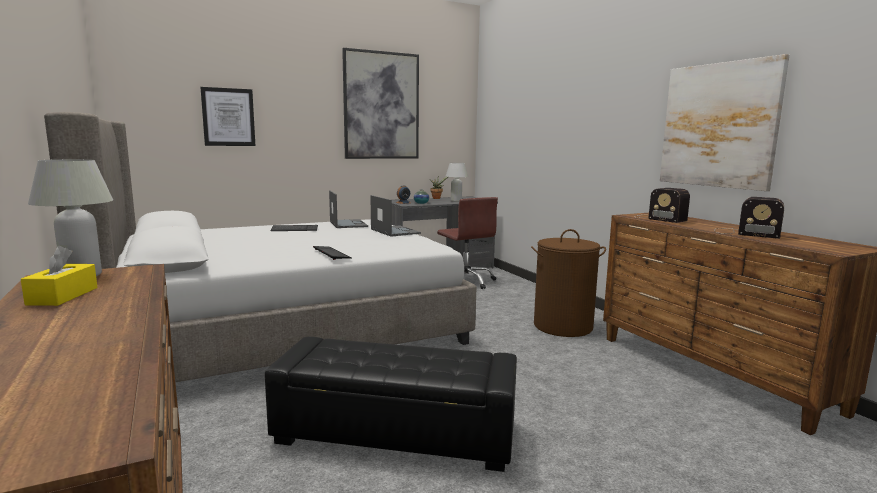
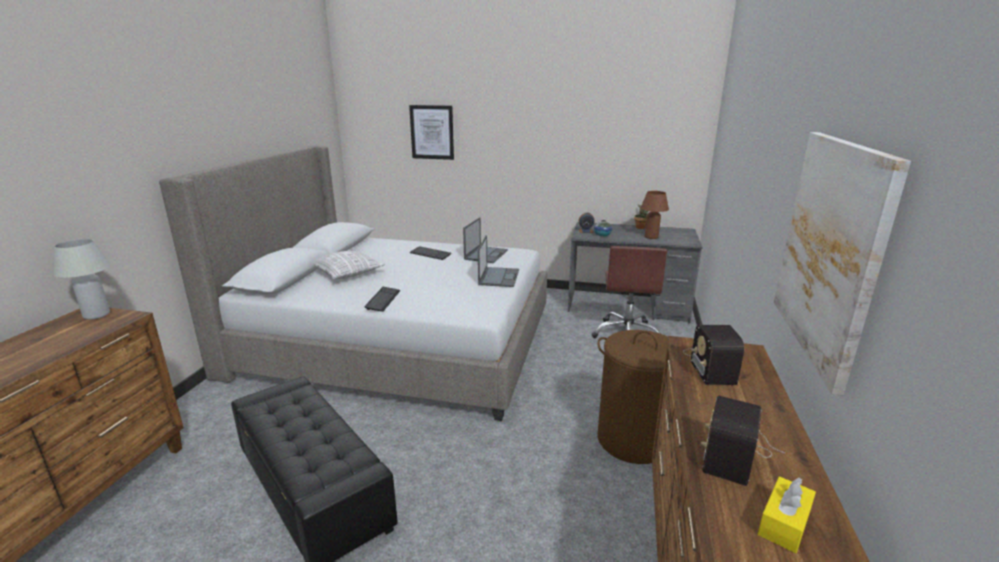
camera: 40 degrees right, 10 degrees up
(63, 296) = (46, 336): yellow tissue box -> yellow tissue box (784, 523)
(241, 248) = (347, 273): none -> pillow
(381, 106) = (584, 118): picture -> none
(456, 201) = (651, 237): white table lamp -> brown table lamp
(743, 233) = (734, 449): radio -> radio turned 45 degrees clockwise

